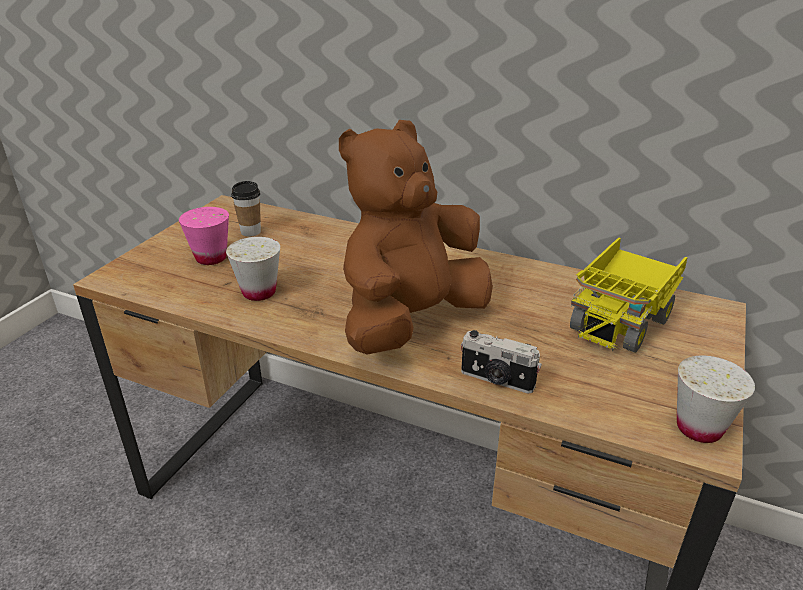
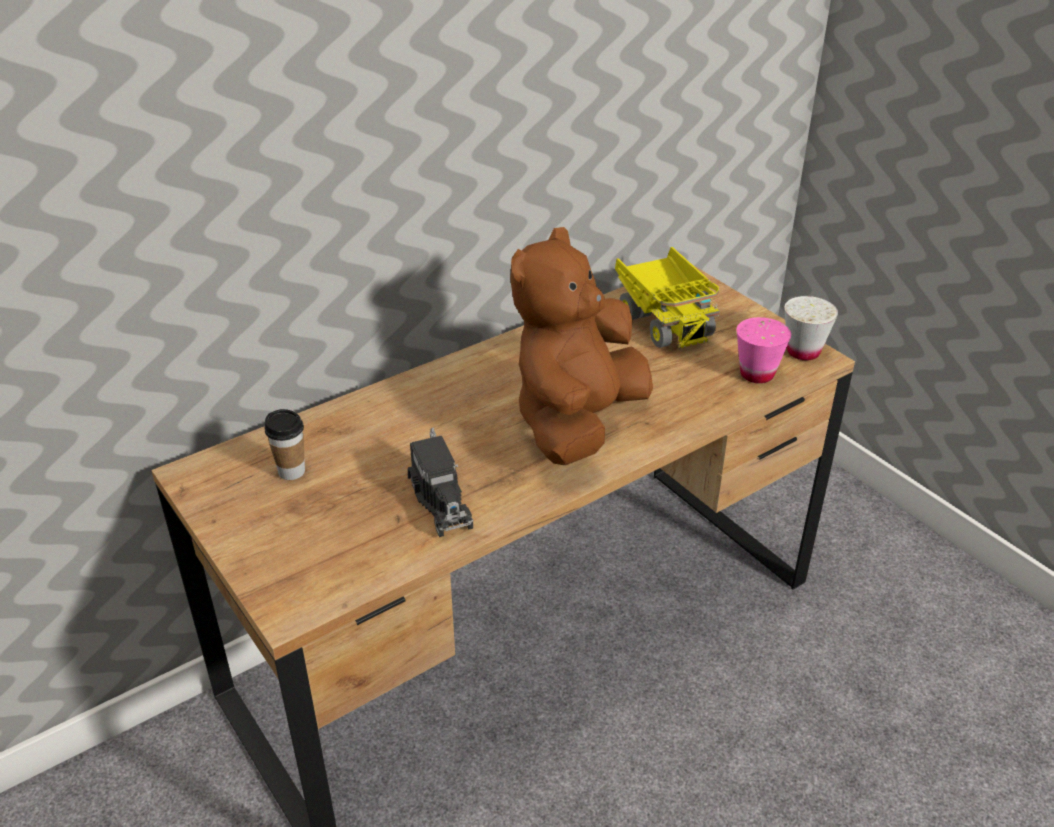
camera: 60 degrees left, 5 degrees up
(211, 258) = (326, 517): pink cup -> pink cup (757, 374)
(259, 292) = (440, 500): white cup -> toy truck
(411, 321) = (577, 422): brown plush toy -> brown plush toy turned 45 degrees clockwise
(496, 380) = (694, 411): camera -> none

